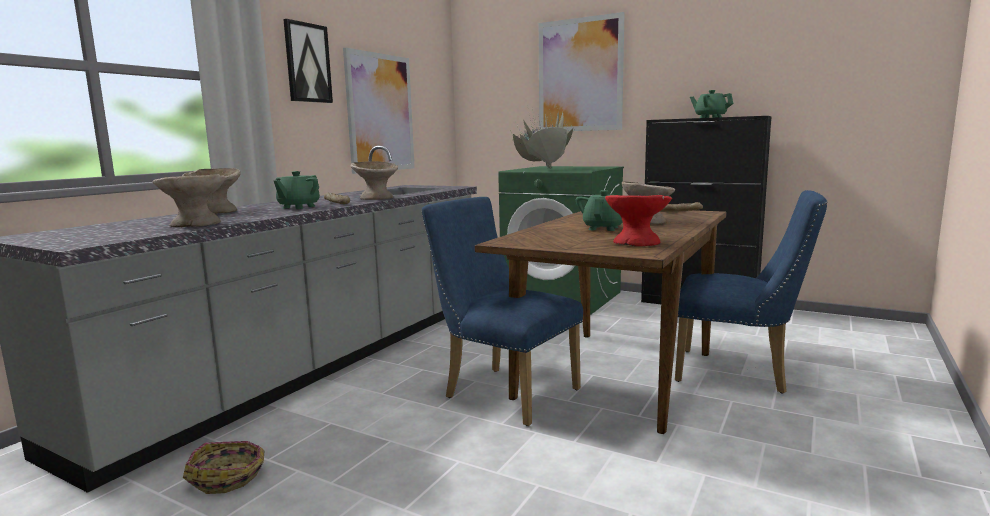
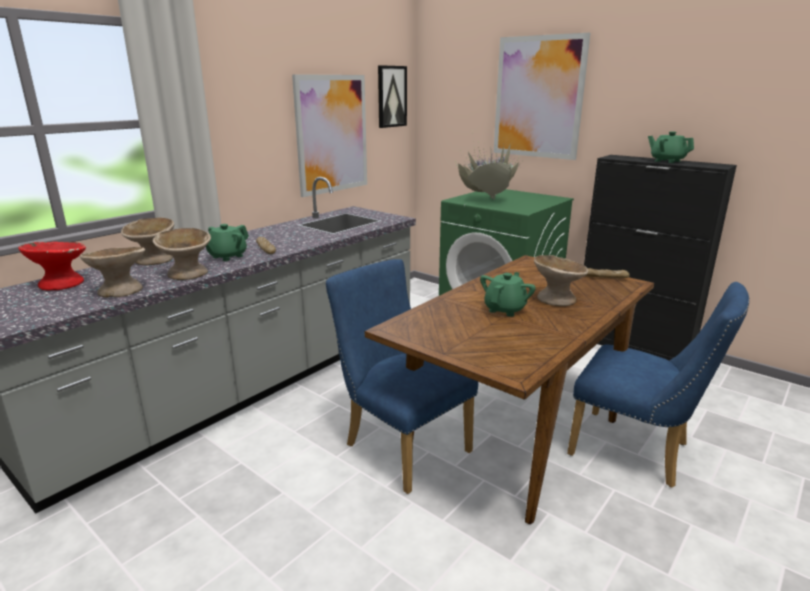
camera: 10 degrees right, 10 degrees up
(229, 476) = (143, 514): basket -> none
(307, 63) = (254, 95): picture -> picture (391, 96)
(376, 198) = (306, 241): beige bowl -> beige bowl (187, 274)
(636, 242) = (520, 348): red bowl -> red bowl (61, 284)

